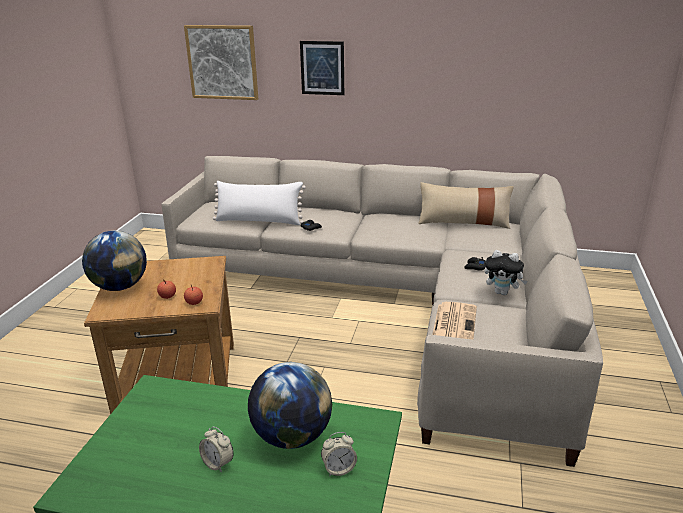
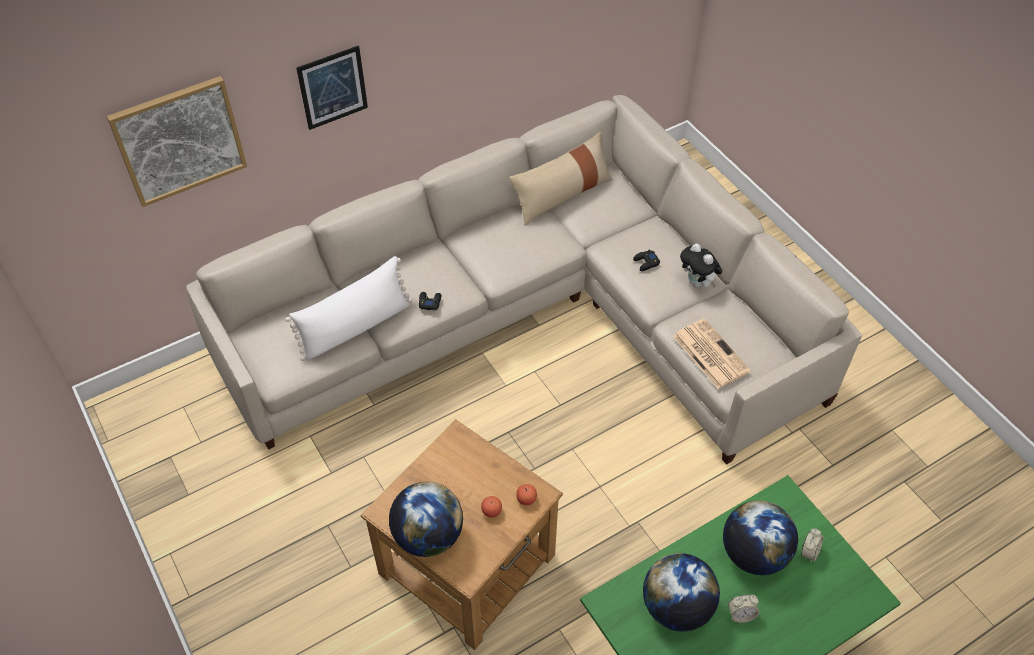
camera: 45 degrees left, 25 degrees up
(184, 423) = (676, 607): none -> globe
(502, 292) = (698, 283): plush toy -> plush toy turned 75 degrees clockwise

